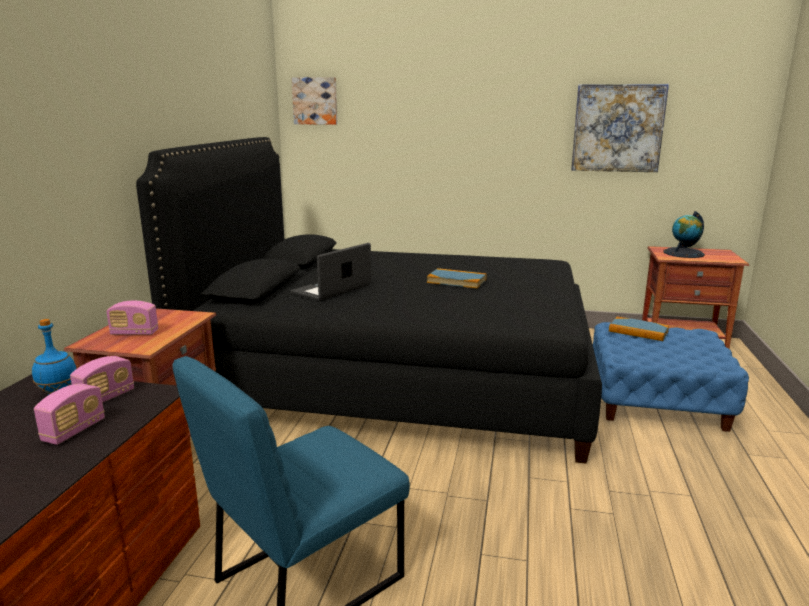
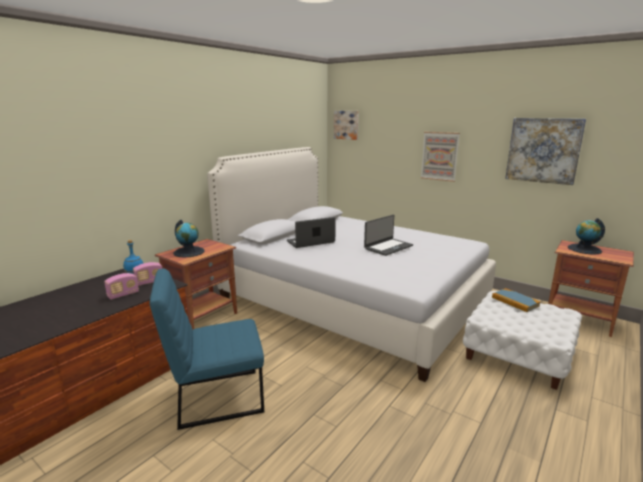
camera: 25 degrees right, 0 degrees up
(134, 333) = (189, 252): radio -> globe
(396, 377) = (352, 301): black bed -> white bed
(456, 281) = (388, 247): book -> laptop
(474, 144) = (439, 156): none -> picture
(656, 399) = (518, 353): blue ottoman -> white ottoman

